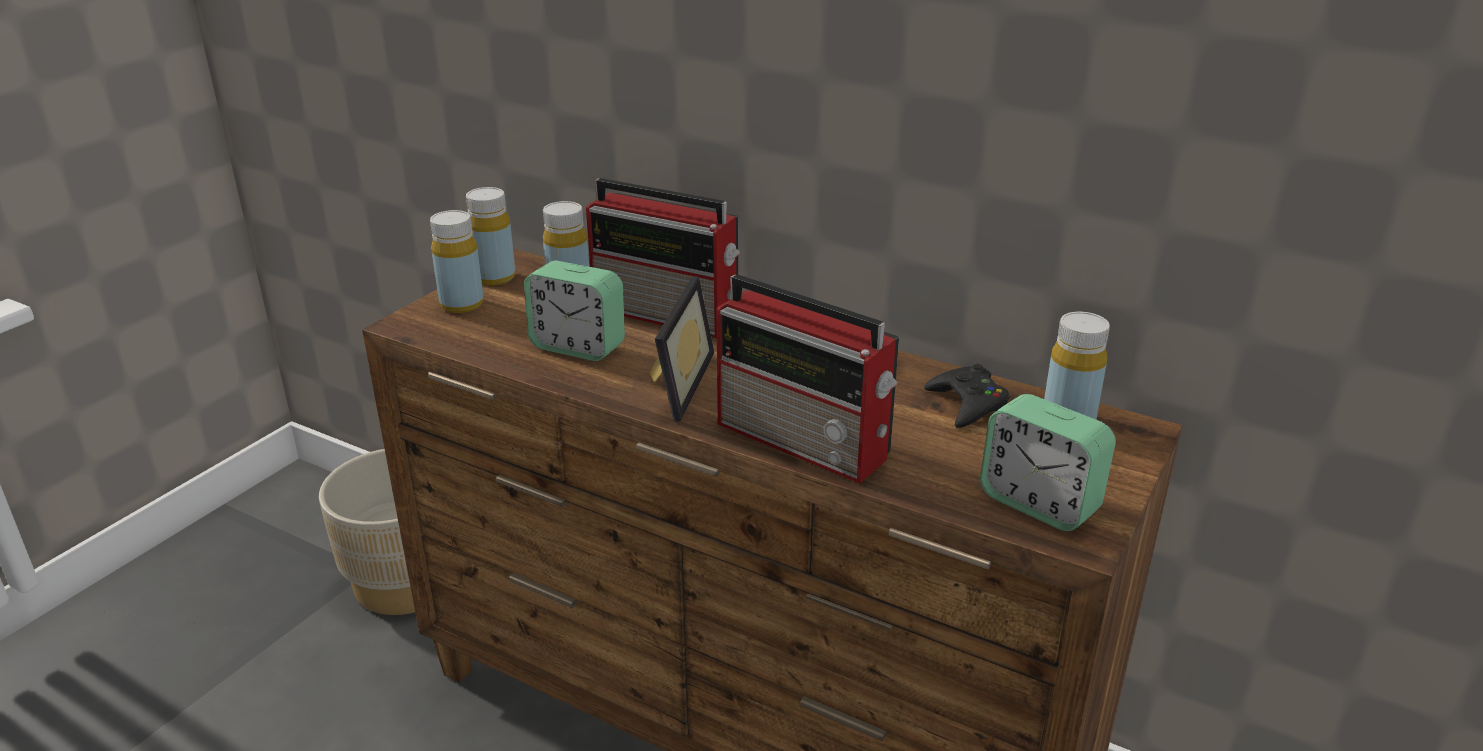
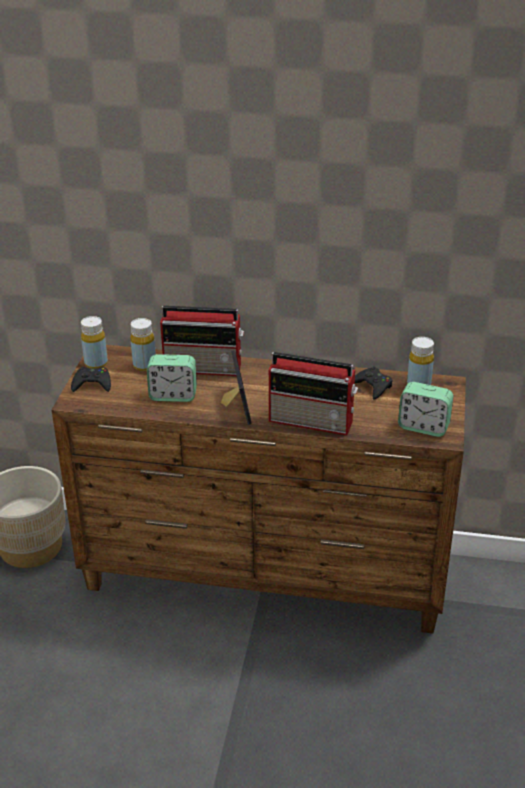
camera: 20 degrees left, 5 degrees up
(462, 304) = (92, 384): yellow bottle -> black game controller

